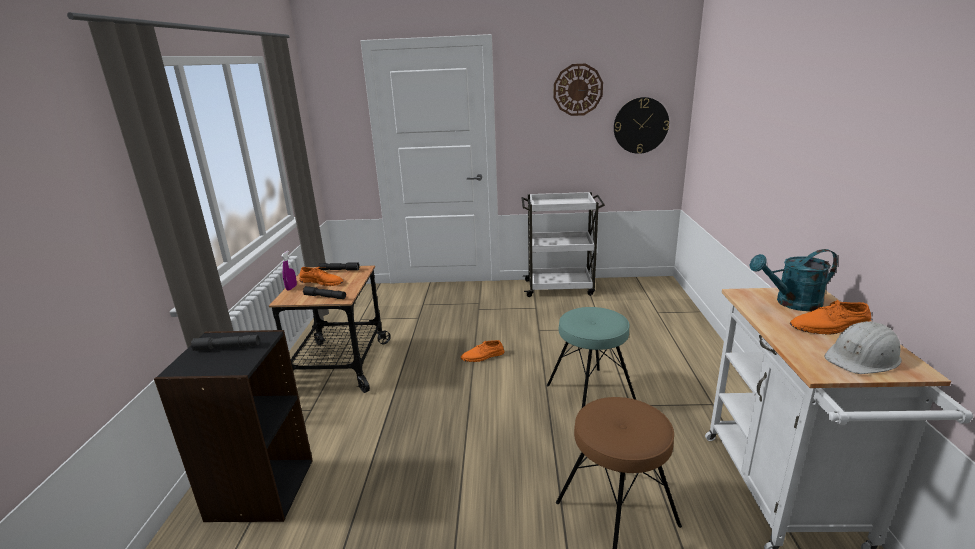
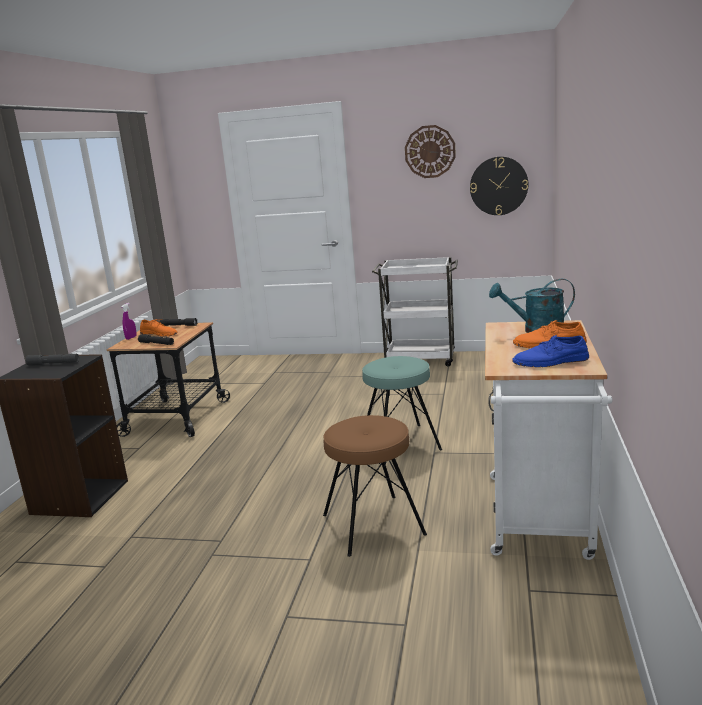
camera: 10 degrees right, 5 degrees down
(483, 356) = (312, 413): orange shoe -> none
(863, 357) = (551, 362): white hard hat -> blue shoe

